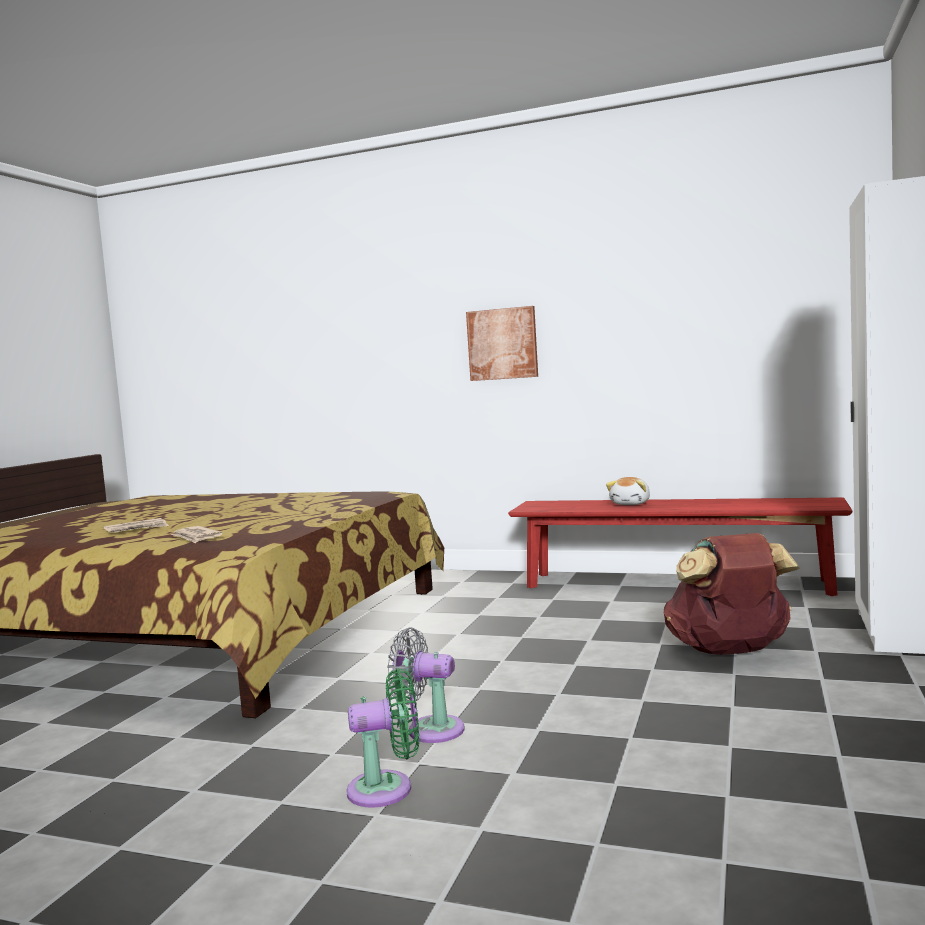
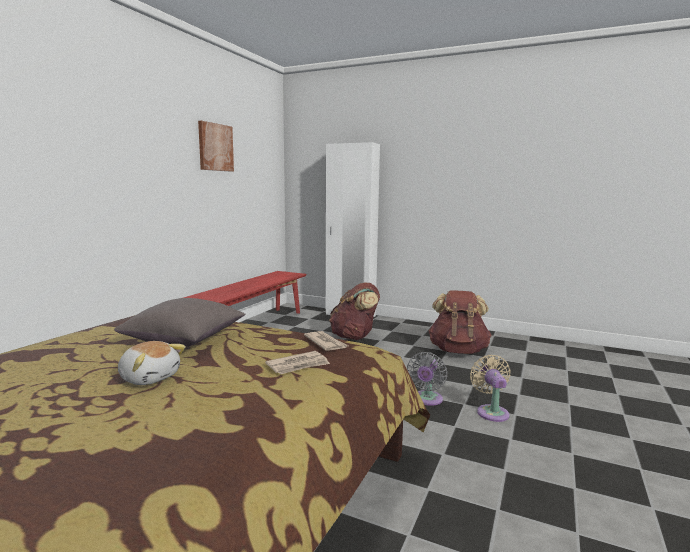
camera: 85 degrees left, 5 degrees up
(137, 529) = (196, 400): newspaper -> newspaper (325, 343)
(287, 508) = (185, 340): none -> grey pillow
(387, 789) = (491, 411): green fan -> beige fan
(502, 344) = (135, 185): picture -> picture (215, 147)
(631, 503) = (225, 290): plush toy -> plush toy (150, 377)
(744, 759) = (458, 351): none -> brown backpack

